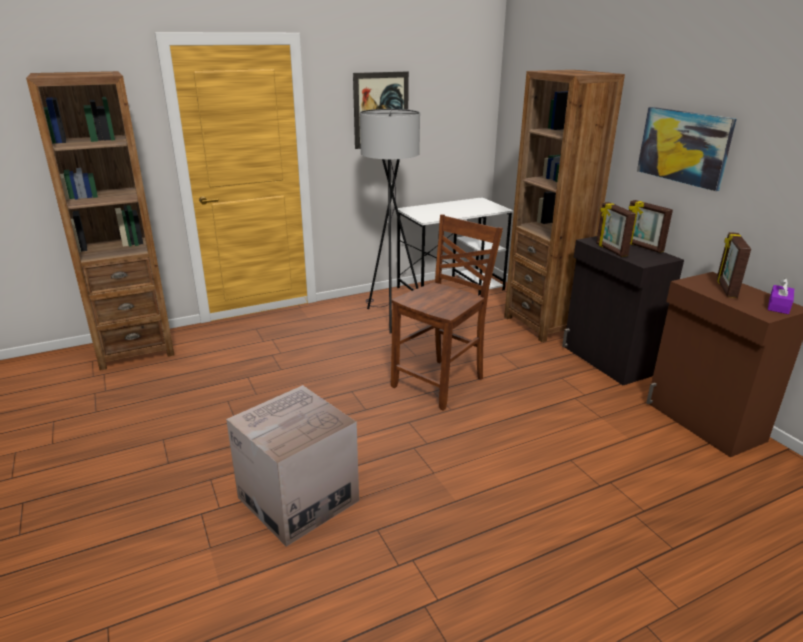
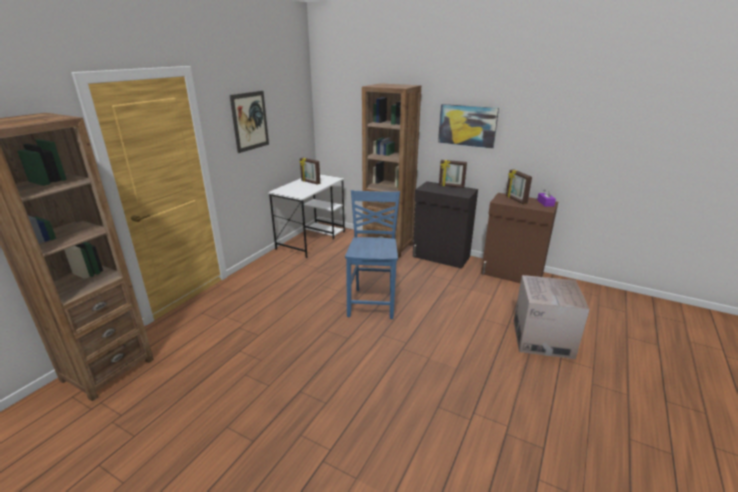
camera: 35 degrees left, 0 degrees up
(298, 499) = (374, 414): cardboard box -> cardboard box (542, 338)
(389, 317) = (293, 271): grey floor lamp -> none
(441, 383) = (373, 302): brown chair -> blue chair
(610, 250) = (440, 191): picture frame -> picture frame (310, 182)

